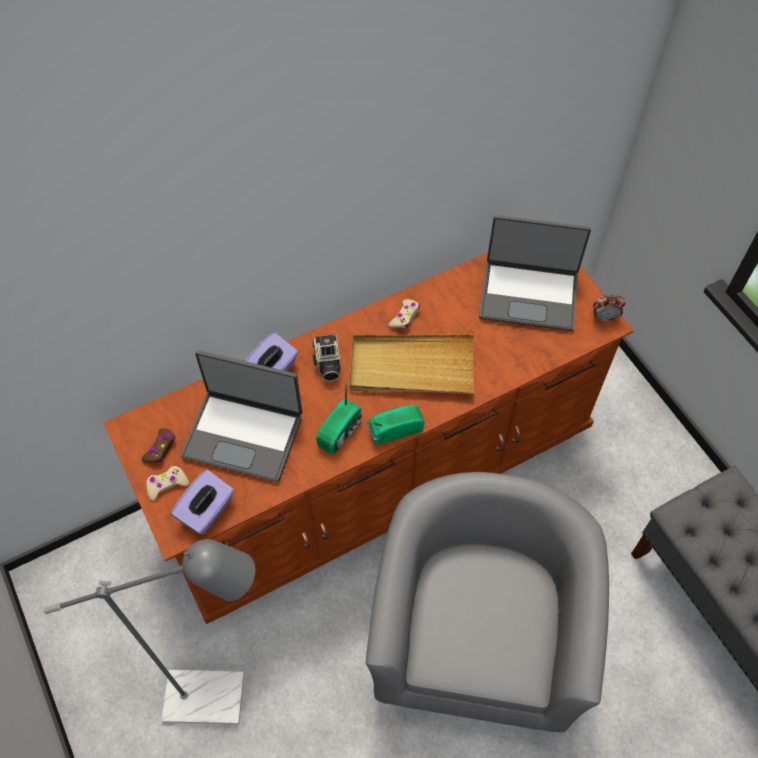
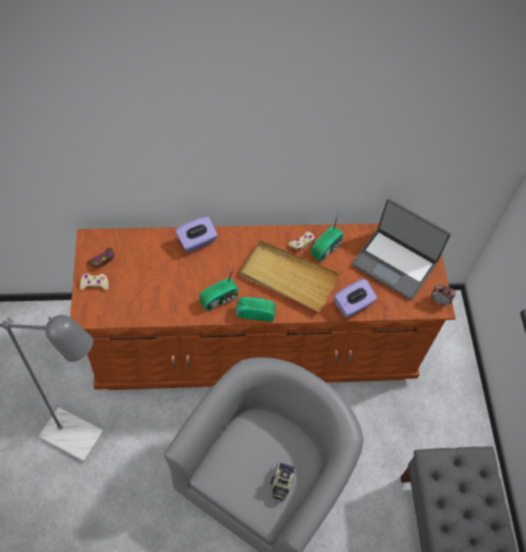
camera: 20 degrees right, 0 degrees up
(207, 511) = (110, 311): purple tissue box -> purple tissue box (353, 305)
(244, 434) = (158, 274): laptop -> none
(327, 364) = (234, 252): camera -> camera (281, 484)
(438, 309) = (327, 247): none -> radio

